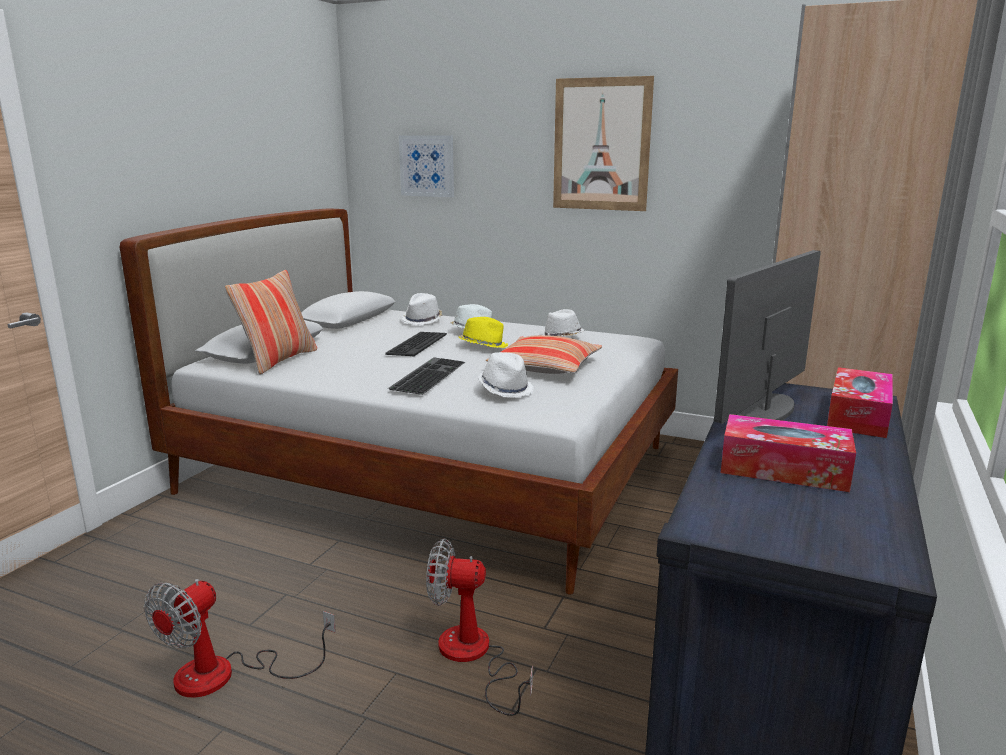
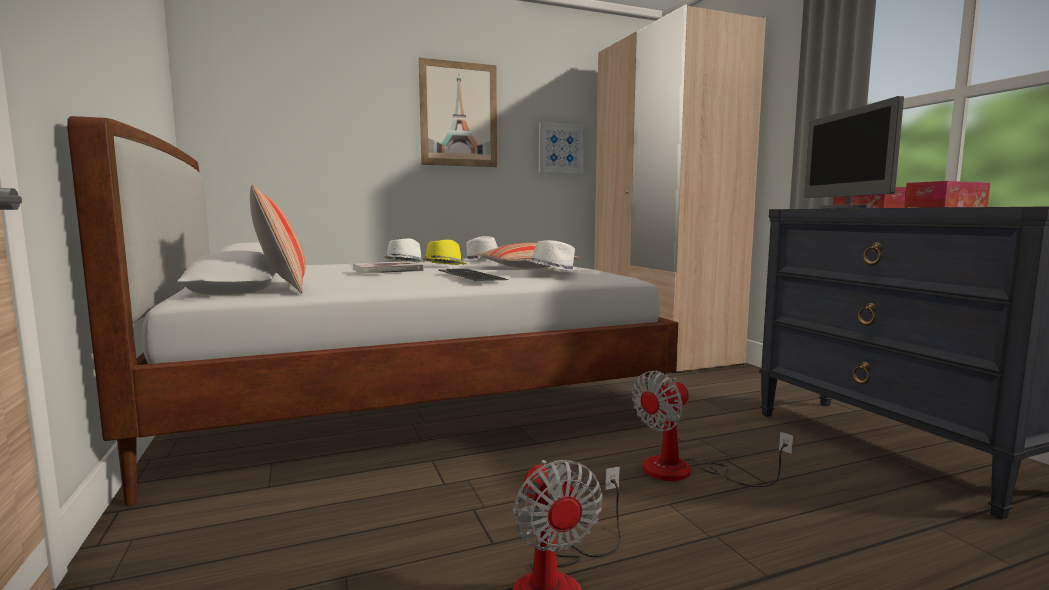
camera: 45 degrees left, 10 degrees down
(416, 344) = (388, 270): keyboard -> book
(422, 320) = (335, 264): white hat -> none
(427, 166) = (287, 125): picture -> picture (560, 148)

